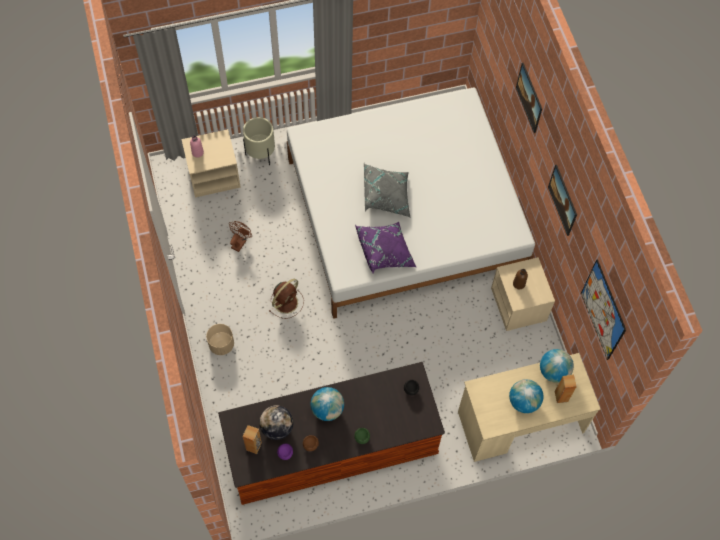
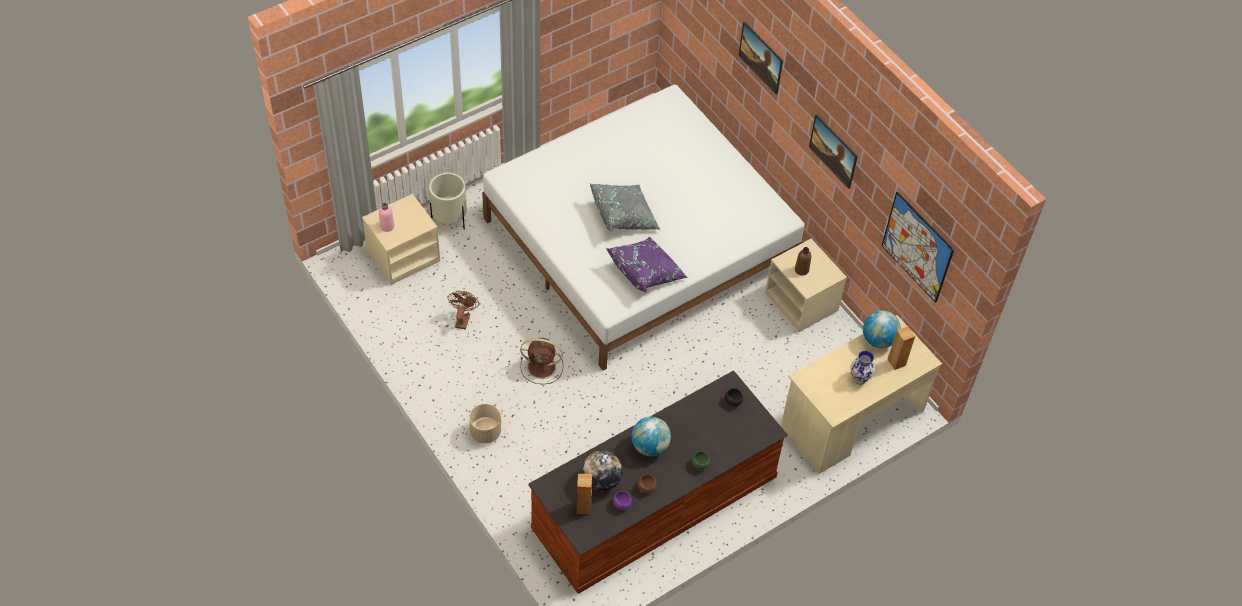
camera: 20 degrees left, 10 degrees down
(287, 302) = (543, 367): brown fan -> brown fan turned 75 degrees clockwise
(523, 401) = (859, 378): globe -> vase

